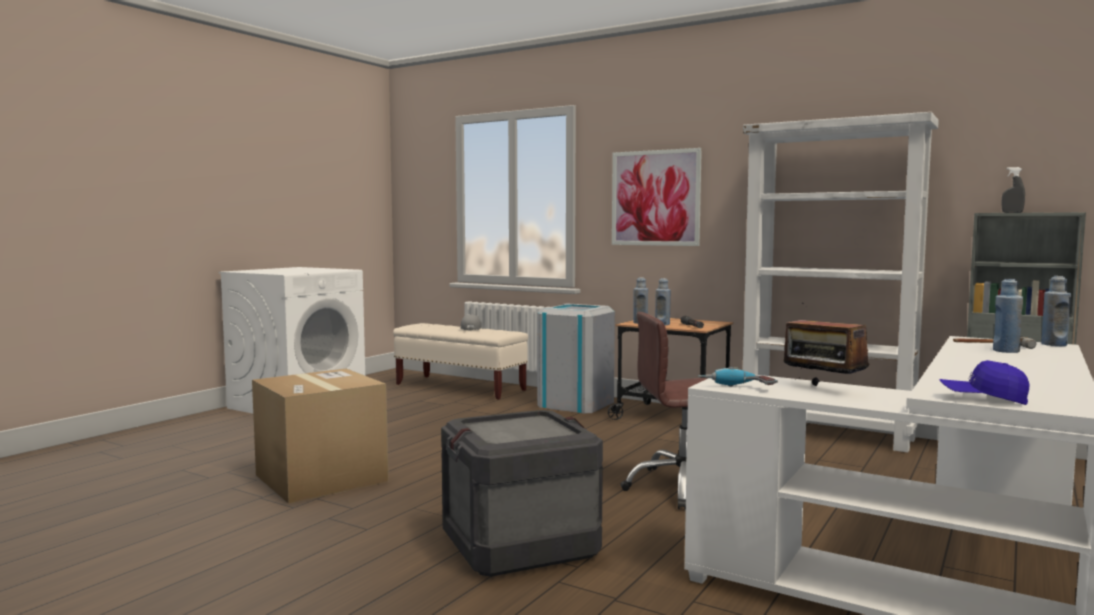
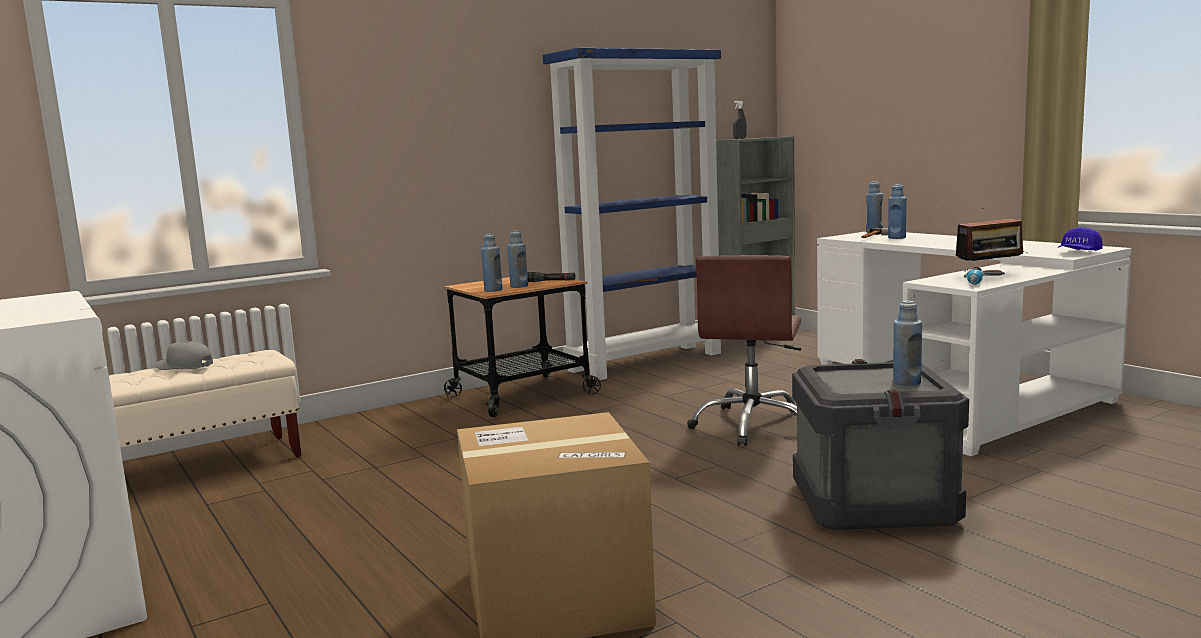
camera: 65 degrees left, 5 degrees up
(520, 437) = (906, 383): none -> blue bottle
(576, 404) = (397, 423): grey trash can -> none
(655, 198) = (426, 133): picture -> none
(827, 433) = (646, 361): white bookcase -> blue bookcase

